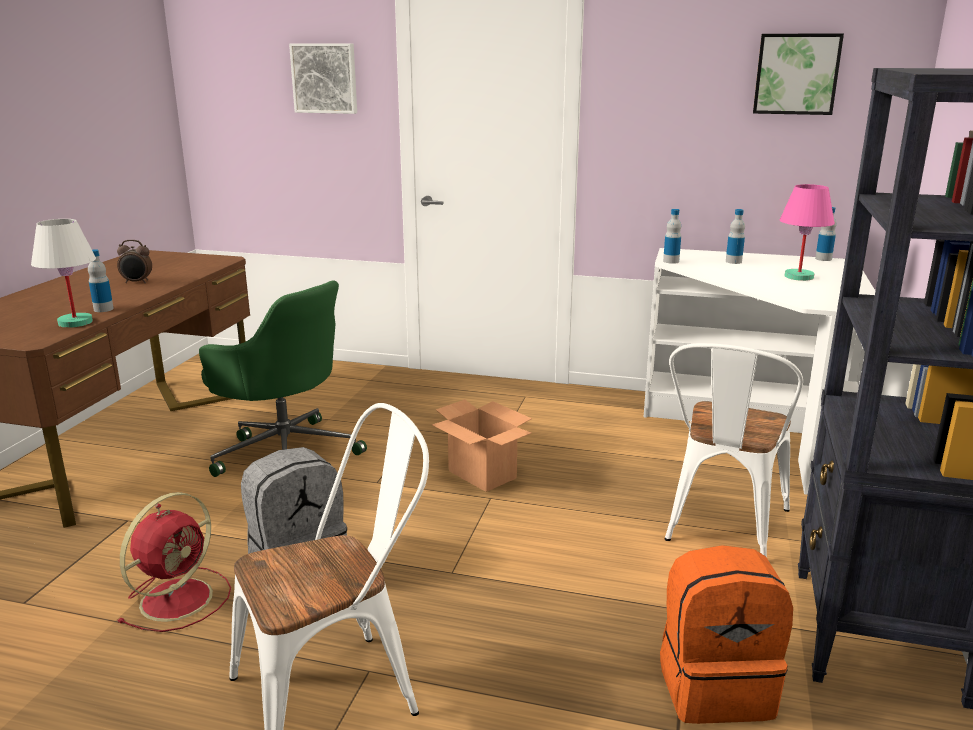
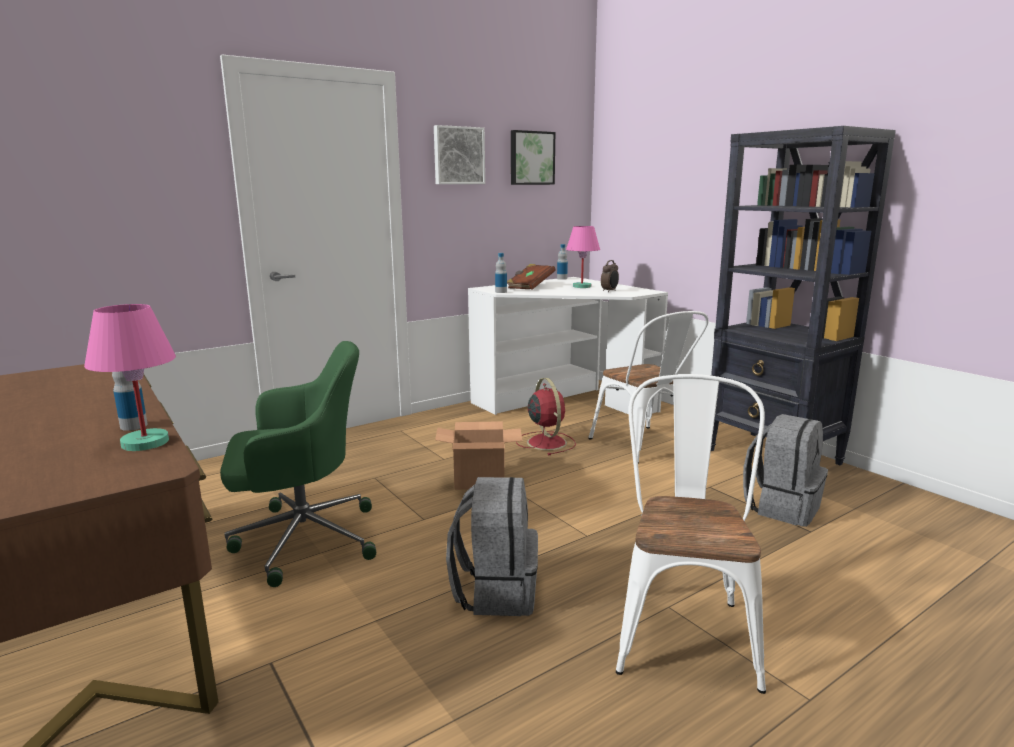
camera: 50 degrees left, 5 degrees down
(75, 322) = (144, 442): white table lamp -> pink table lamp
(137, 282) = (77, 401): alarm clock -> alarm clock (609, 291)
(179, 597) = (464, 668): red fan -> red fan (546, 442)
(325, 78) = (144, 158): picture -> picture (458, 155)
(715, 686) = (782, 507): orange backpack -> grey backpack
(733, 261) = (530, 286): bottle -> brown book

